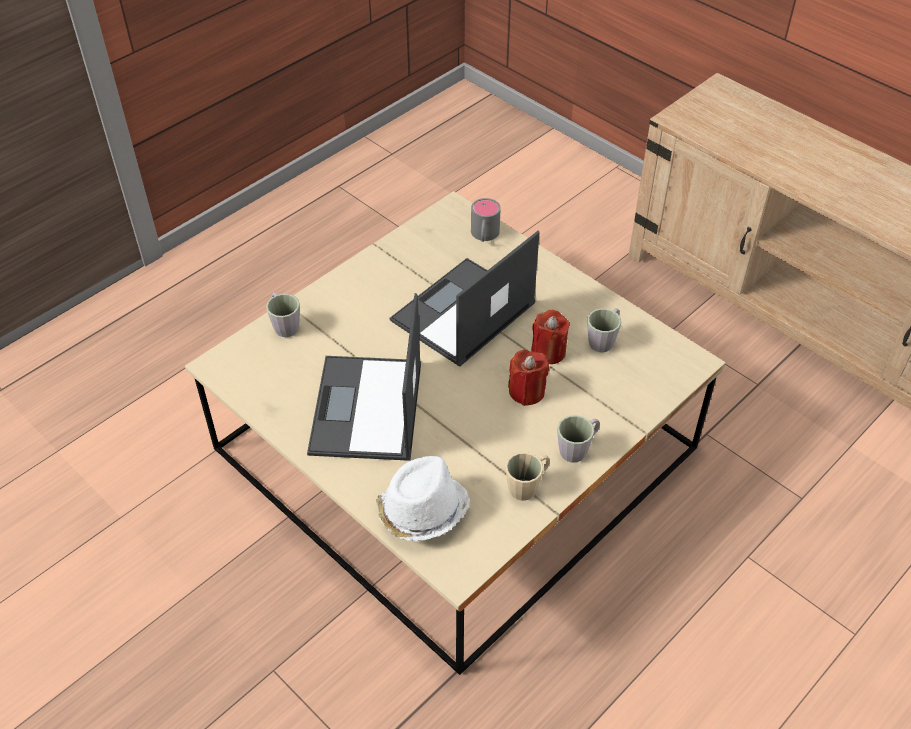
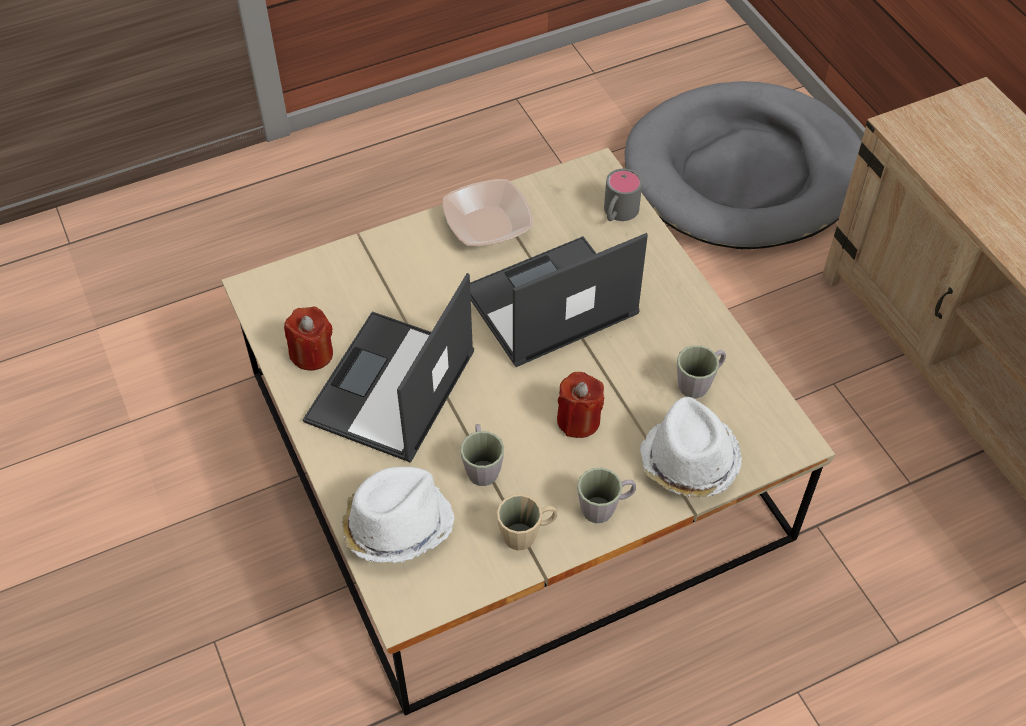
camera: 20 degrees right, 5 degrees up
(284, 324) = (345, 261): grey mug -> grey mug (482, 466)
(387, 269) = (488, 225): none -> bowl
(538, 199) = (744, 173): none -> grey dog bed
(548, 352) = (626, 379): red candle -> red candle (312, 354)
(623, 397) = (688, 461): none -> white hat

